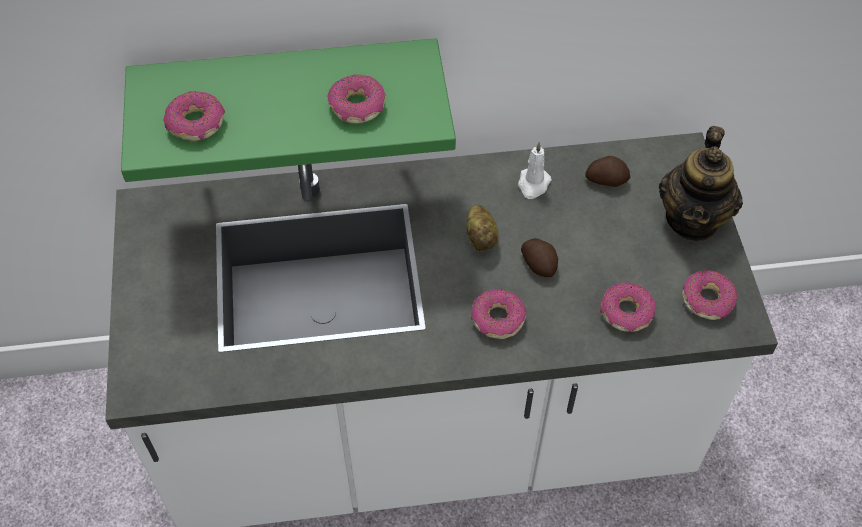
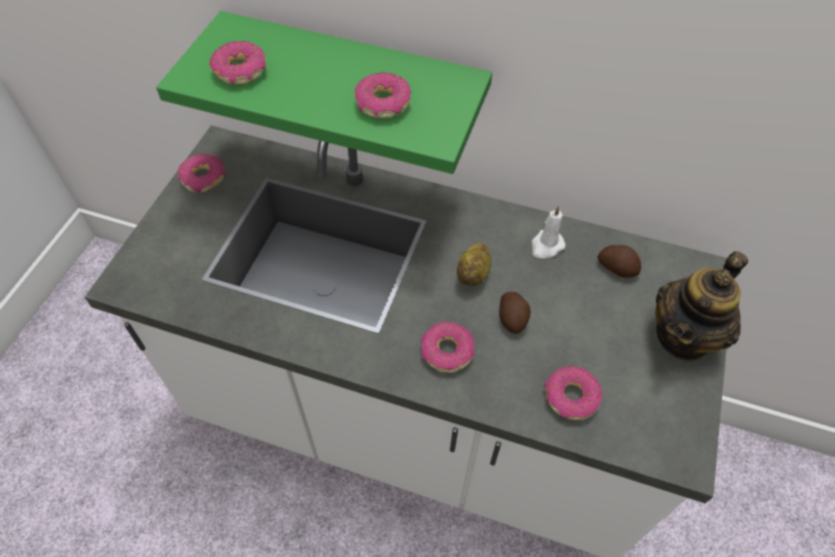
camera: 25 degrees right, 0 degrees up
(707, 300) = (659, 420): donut -> donut (204, 178)

